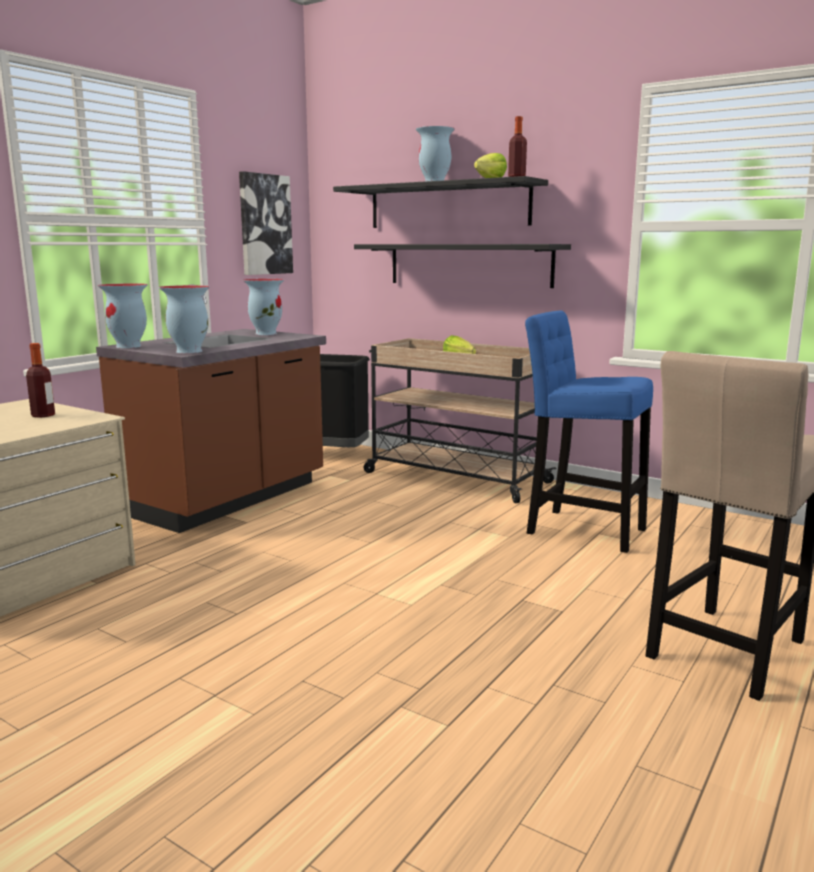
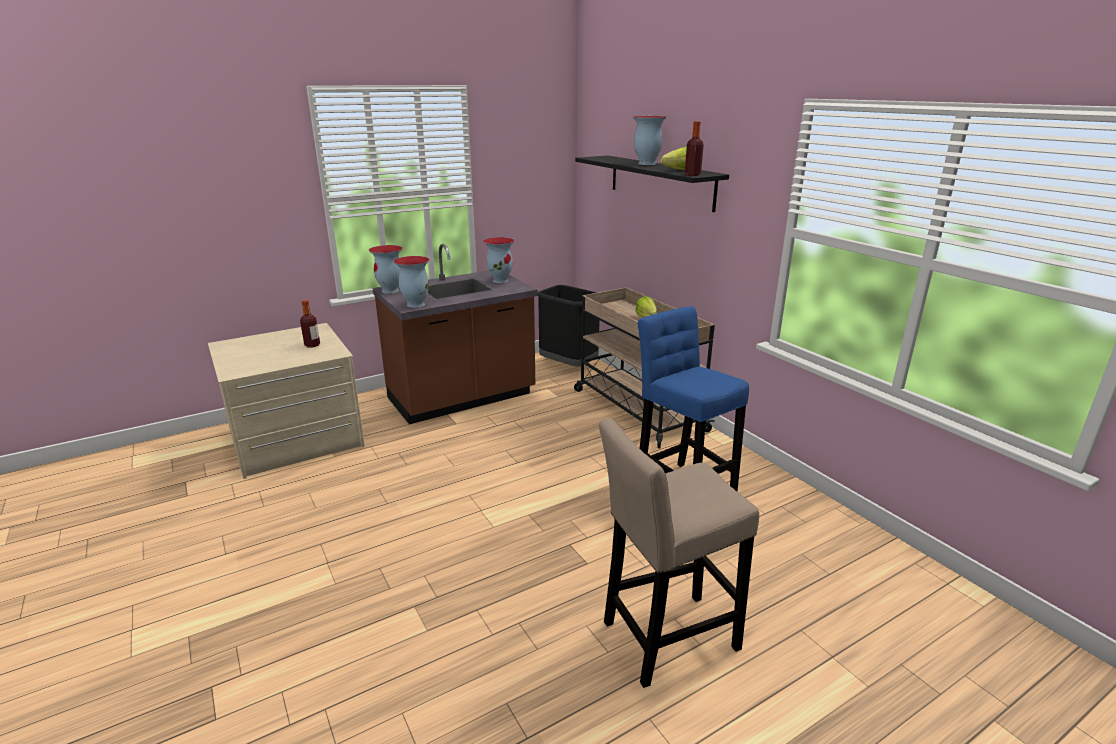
camera: 25 degrees right, 10 degrees up
(265, 224) = (530, 182): picture -> none
(468, 264) = (671, 235): black shelf -> none

